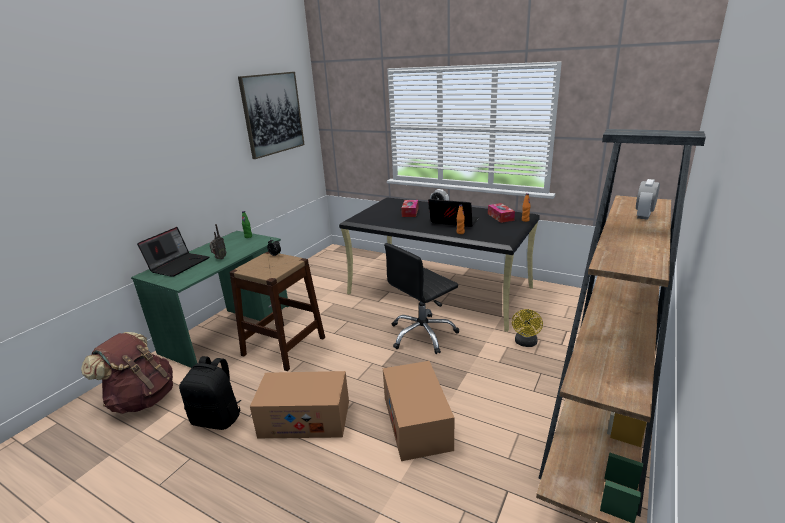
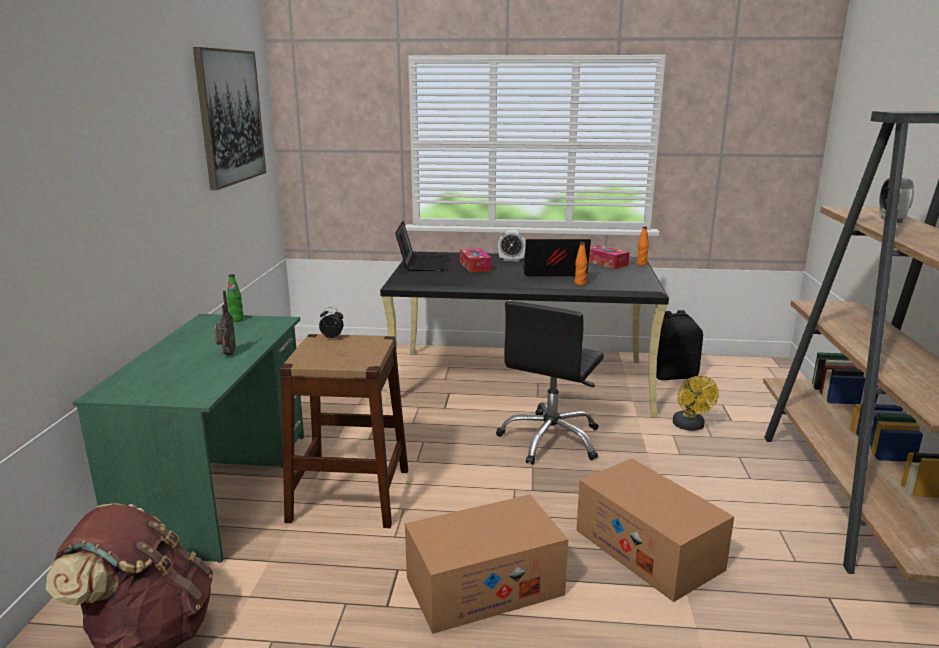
camera: 25 degrees left, 5 degrees down
(178, 264) = (153, 371): laptop -> laptop (422, 263)
(218, 418) = (334, 624): black backpack -> black backpack (673, 375)

